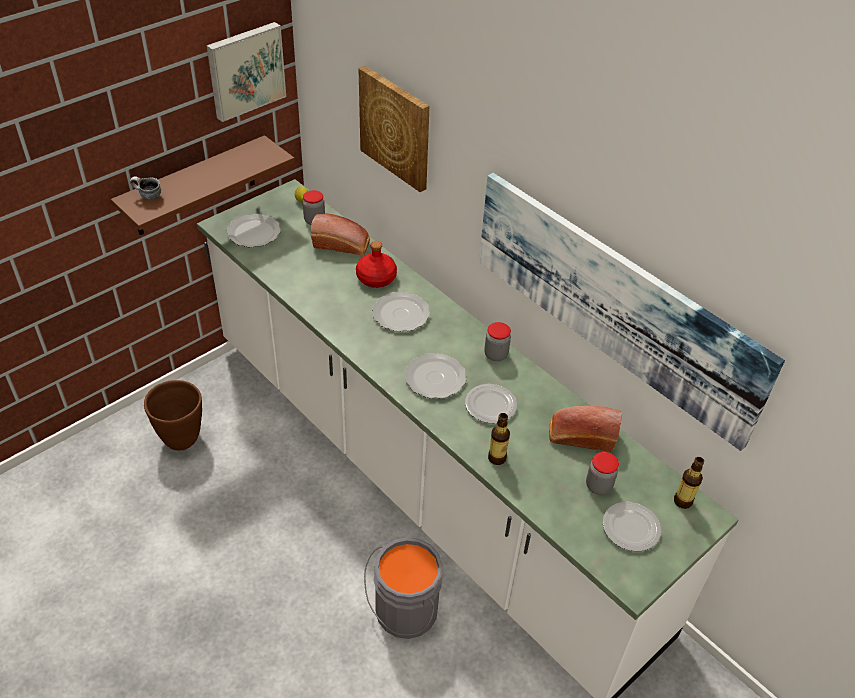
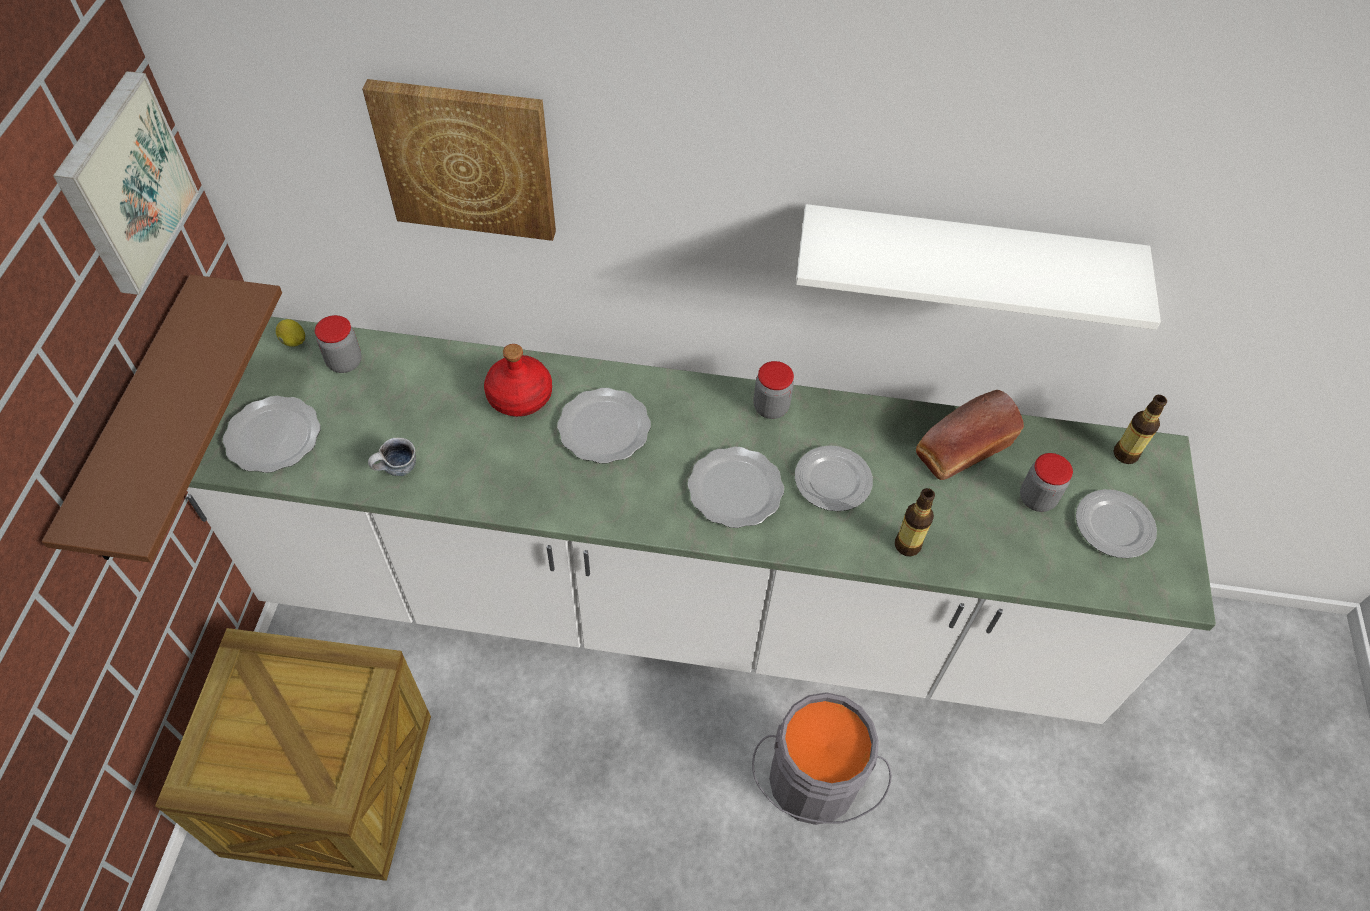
camera: 40 degrees left, 10 degrees up
(147, 197) = (107, 496): mug -> mug (397, 470)
(182, 438) = (329, 784): brown planter -> crate
(342, 245) = (424, 375): bread -> none
(613, 302) = (964, 260): picture -> white shelf

